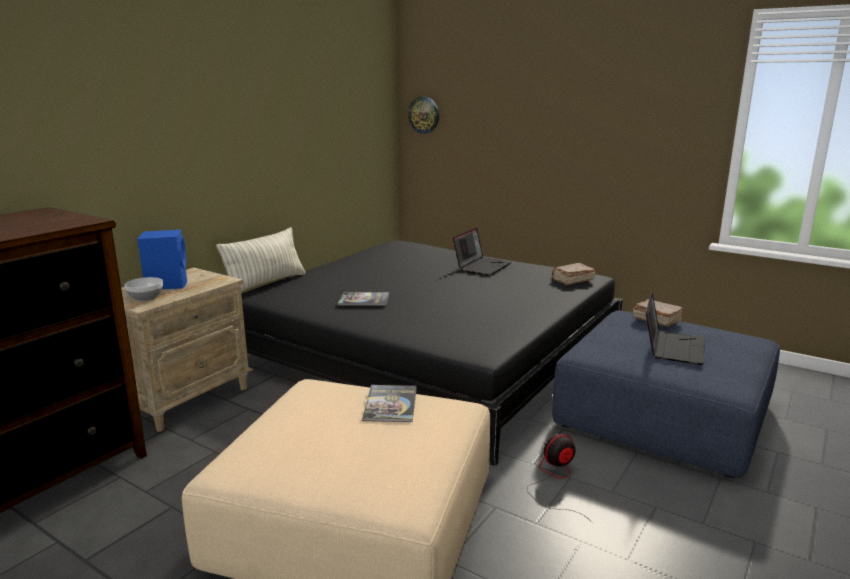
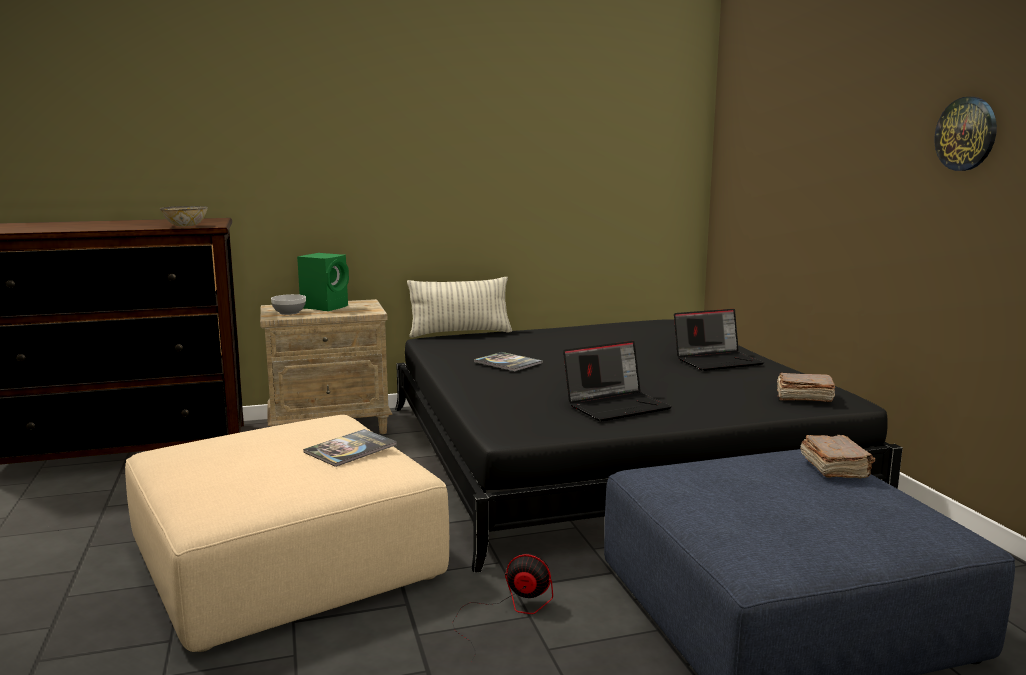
camera: 40 degrees right, 5 degrees down
(57, 225) = (185, 226): none -> bowl
(167, 284) = (326, 307): blue speaker -> green speaker
(424, 115) = (733, 158): wall clock -> wall clock (966, 134)
(672, 347) = (777, 499): laptop -> laptop (617, 405)

